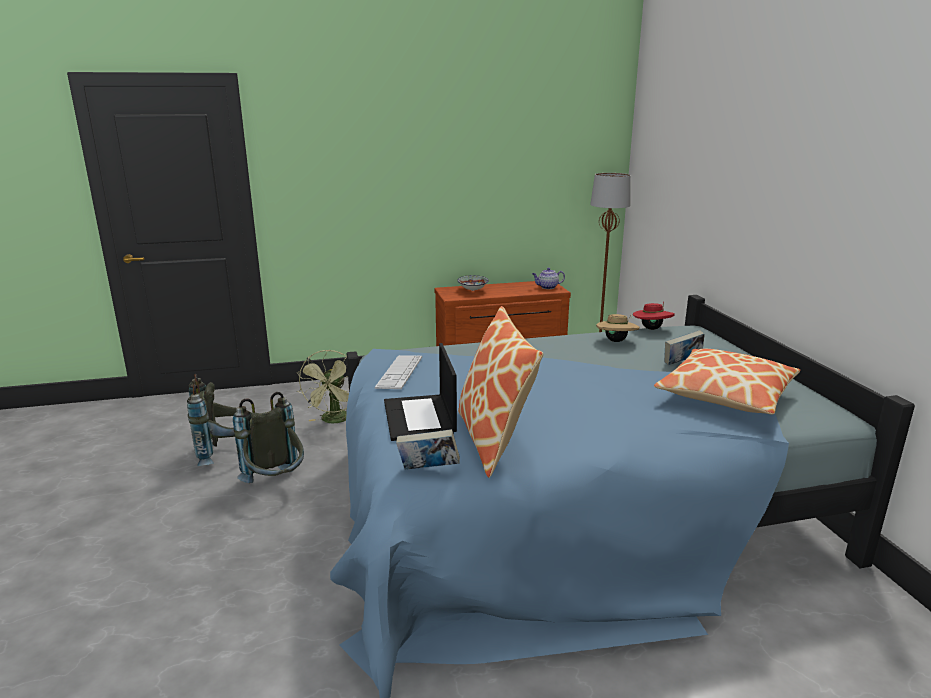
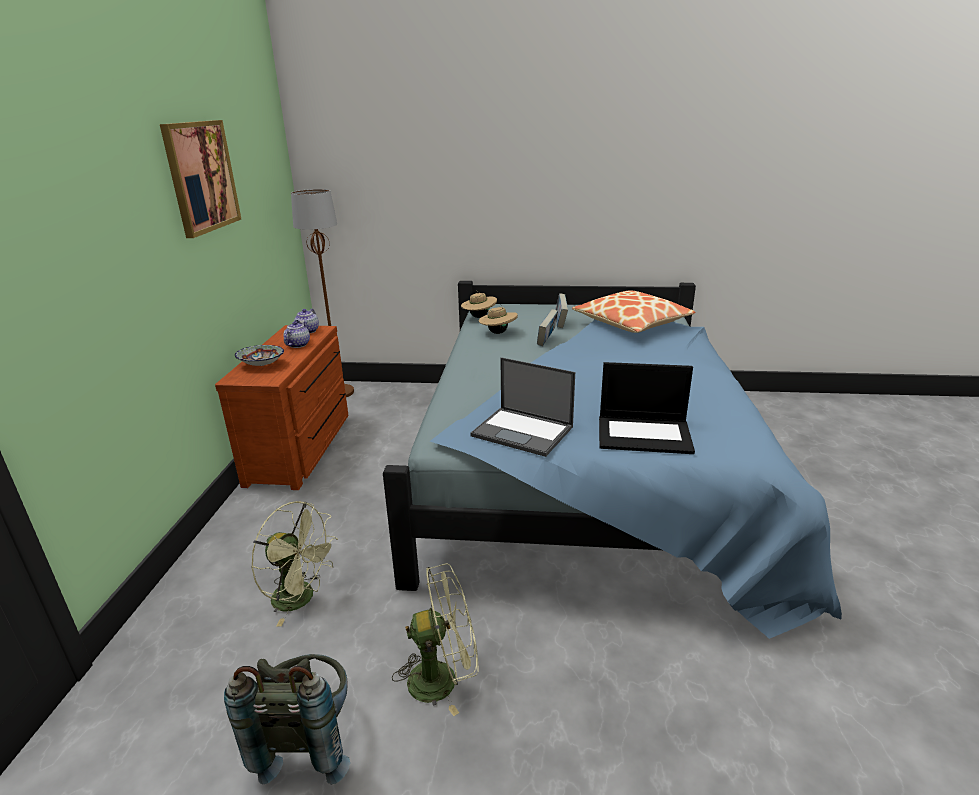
camera: 70 degrees left, 5 degrees up
(276, 485) = (443, 678): grey backpack -> green fan
(399, 372) = (523, 431): keyboard -> laptop
(428, 470) = (751, 443): book -> book (547, 341)
(478, 146) = (201, 177): none -> picture
(494, 439) = (695, 408): pillow -> none
(518, 290) = (298, 344): none -> teapot
(651, 329) = (479, 317): red hat -> beige hat

